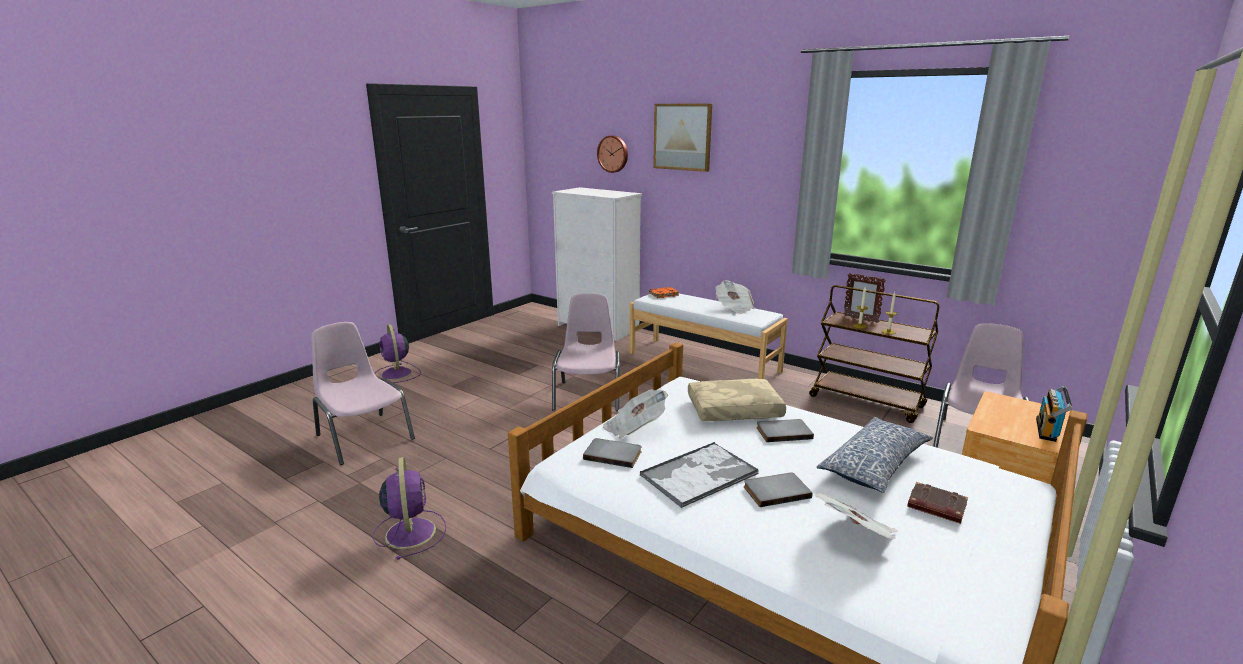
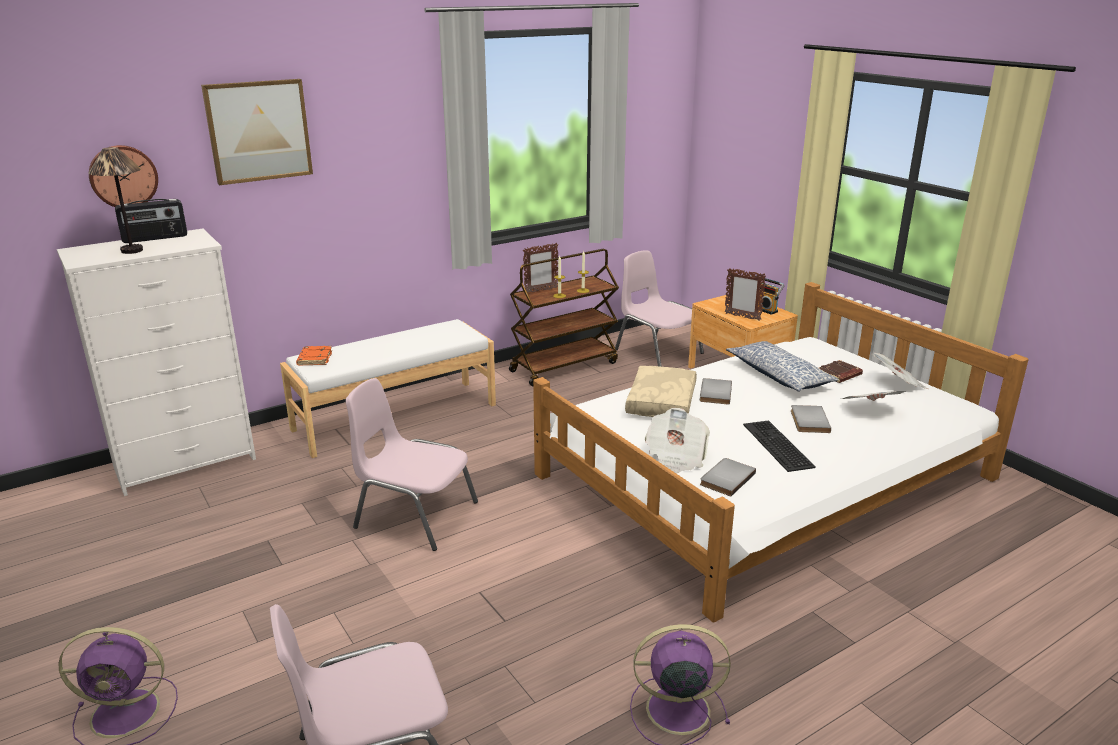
camera: 70 degrees left, 5 degrees up
(588, 192) = (132, 250): none -> table lamp
(613, 191) = (155, 238): none -> radio
(700, 474) = (775, 445): tray -> keyboard
(734, 308) = (415, 334): newspaper -> newspaper (897, 385)
(996, 421) = (742, 317): none -> picture frame

